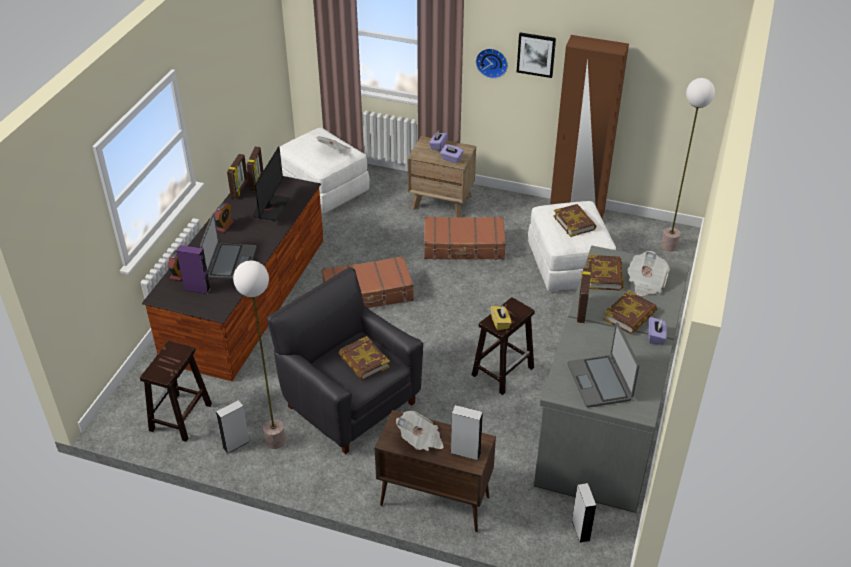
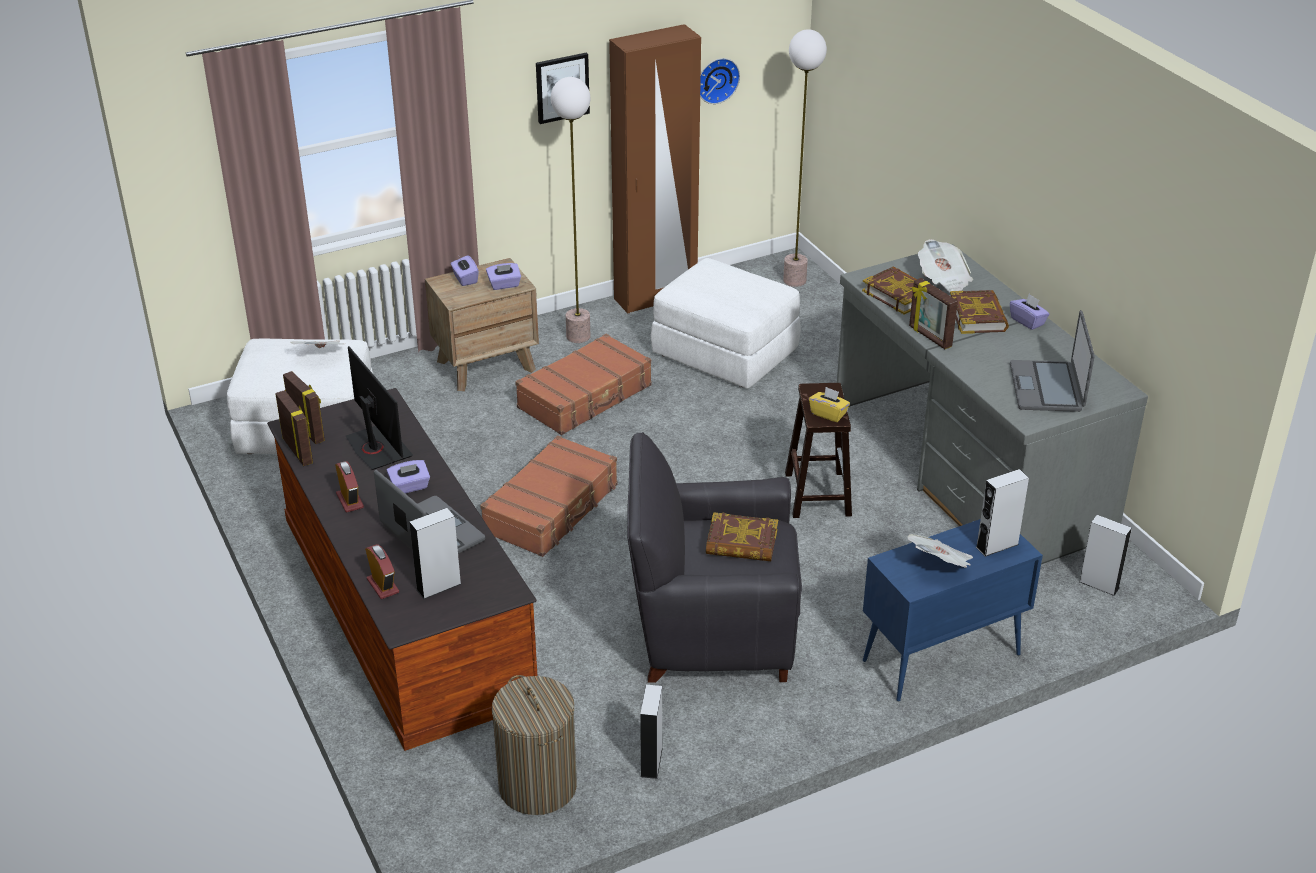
camera: 45 degrees left, 5 degrees down
(180, 418) = (538, 786): brown stool -> laundry basket
(197, 289) = (439, 586): purple speaker -> grey speaker
(255, 235) = (410, 487): none -> purple tissue box
(275, 441) = (690, 726): floor lamp -> floor lamp (578, 336)
(433, 501) = (940, 658): brown cabinet -> blue cabinet
(492, 62) = (501, 123): wall clock -> wall clock (716, 79)
(574, 223) = (727, 286): book -> none
(600, 382) = (1047, 387): laptop -> laptop turned 60 degrees clockwise

